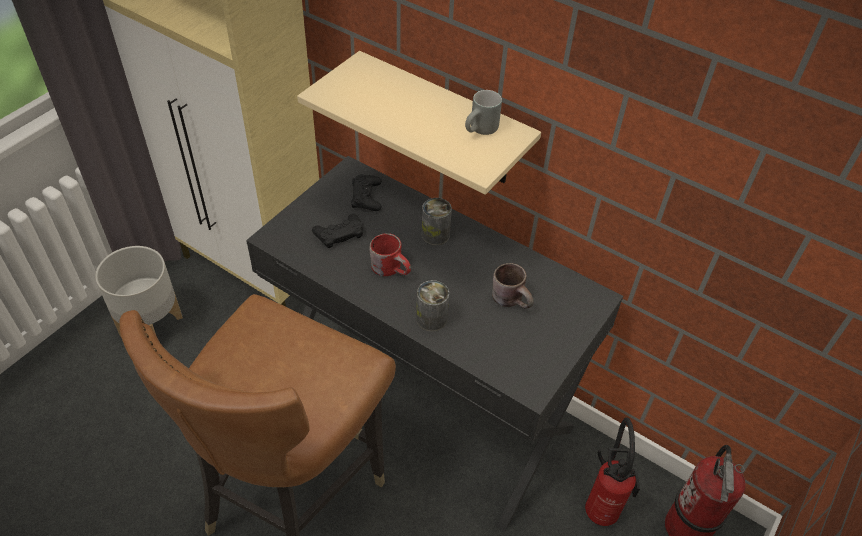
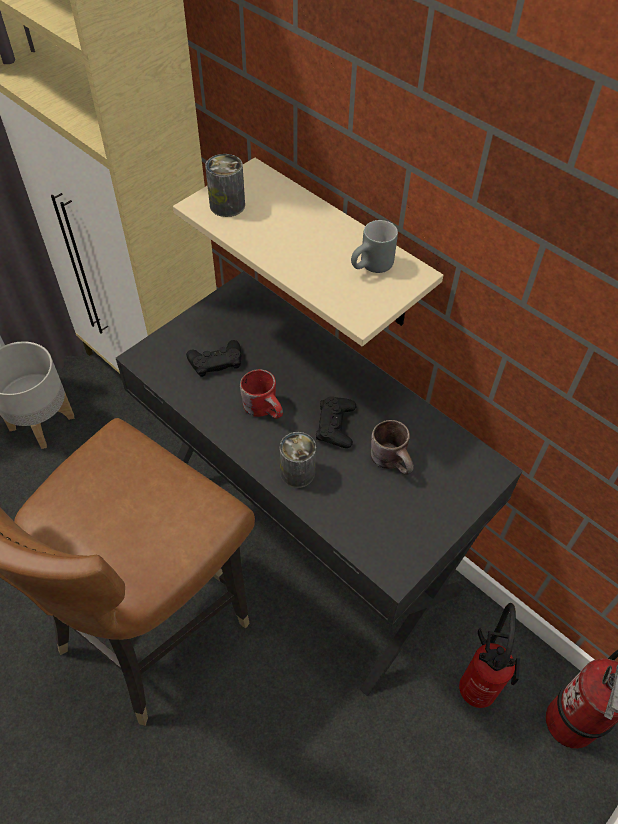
camera: 10 degrees right, 5 degrees up
(366, 196) = (254, 321): black game controller -> black game controller (336, 425)
(435, 234) = (321, 373): can -> can (227, 205)

